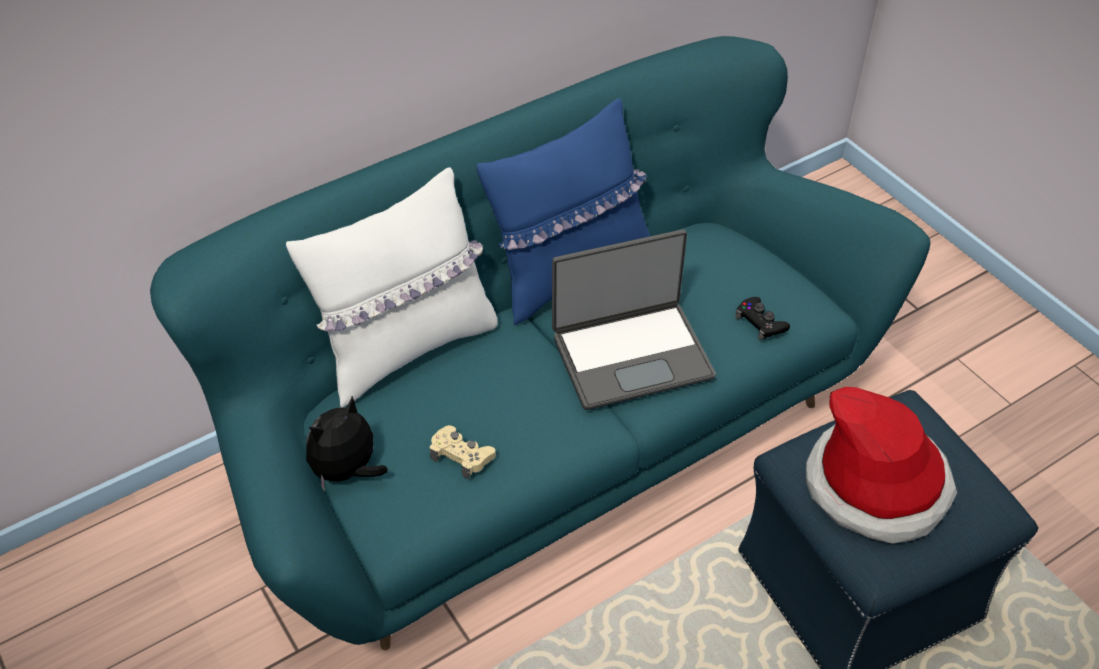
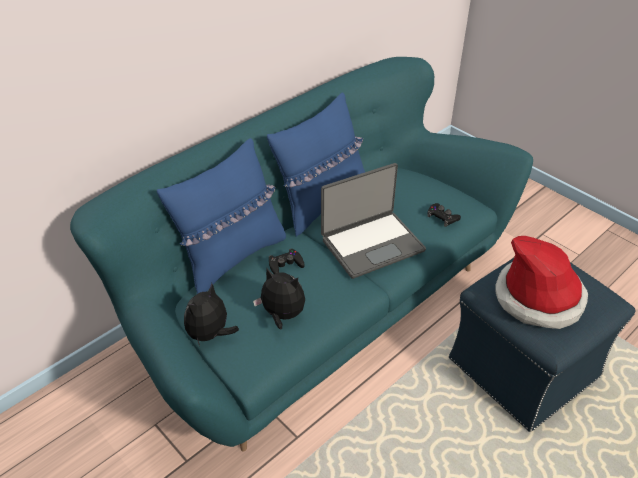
camera: 10 degrees left, 5 degrees down
(407, 348) = (232, 257): white pillow -> blue pillow
(461, 456) = (282, 315): beige game controller -> plush toy
(485, 372) = (285, 265): none -> black game controller

